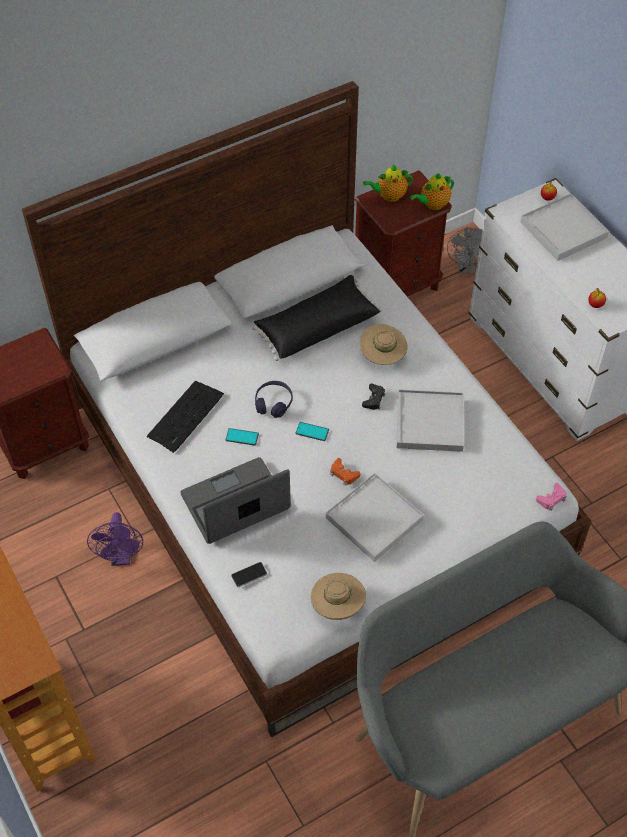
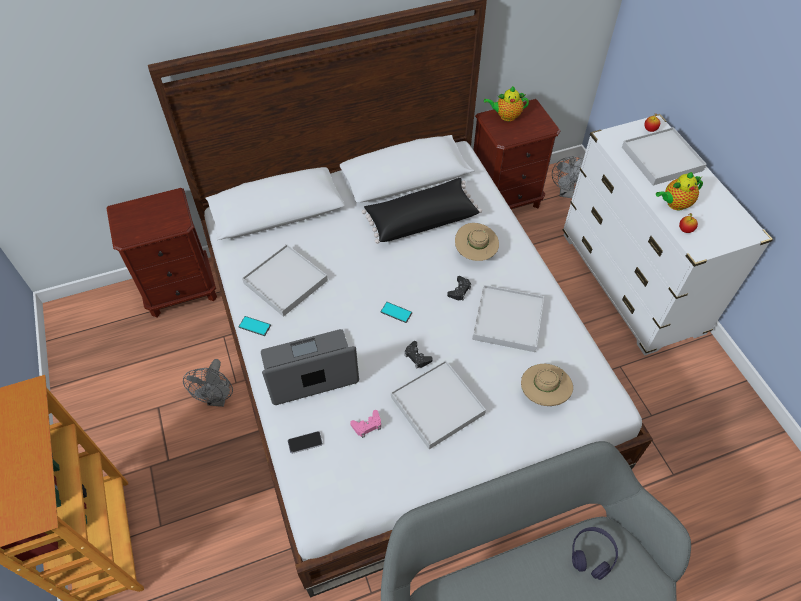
camera: 10 degrees right, 0 degrees up
(121, 557) = (218, 398): purple fan -> grey fan
(186, 416) = (285, 282): keyboard -> white tray
(242, 437) = (331, 308): phone -> phone (255, 326)
(273, 403) = (367, 281): purple headphones -> purple headphones (592, 554)
(338, 605) = (384, 488): beige hat -> beige hat (543, 393)
(343, 474) = (417, 357): orange game controller -> black game controller
(432, 204) = (543, 128): teapot -> teapot (674, 204)
(551, 499) = (616, 412): pink game controller -> pink game controller (367, 425)

